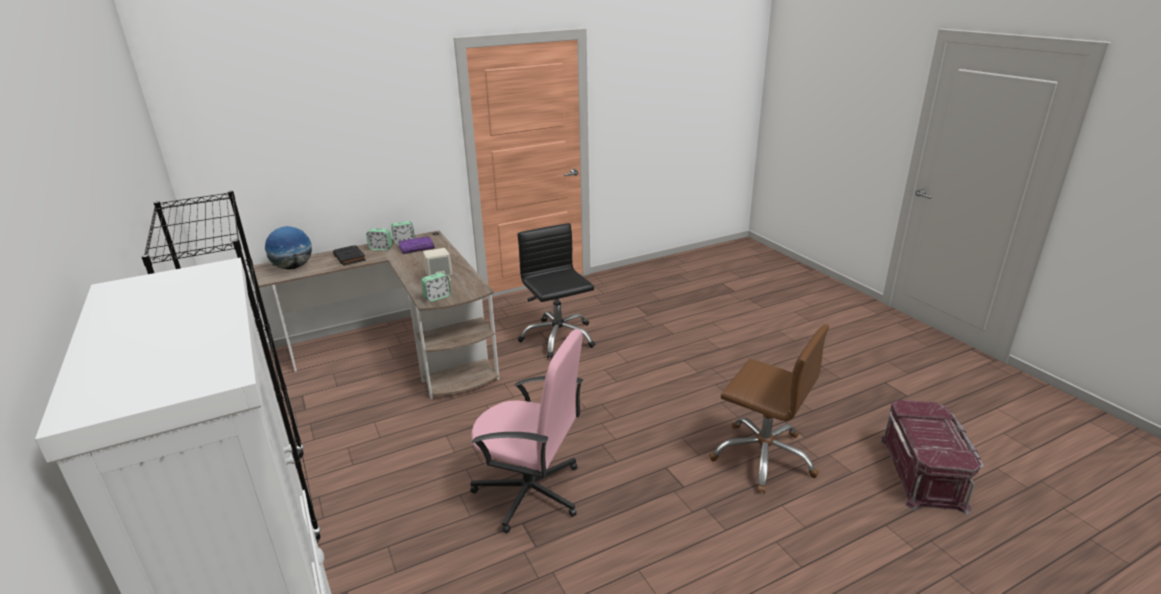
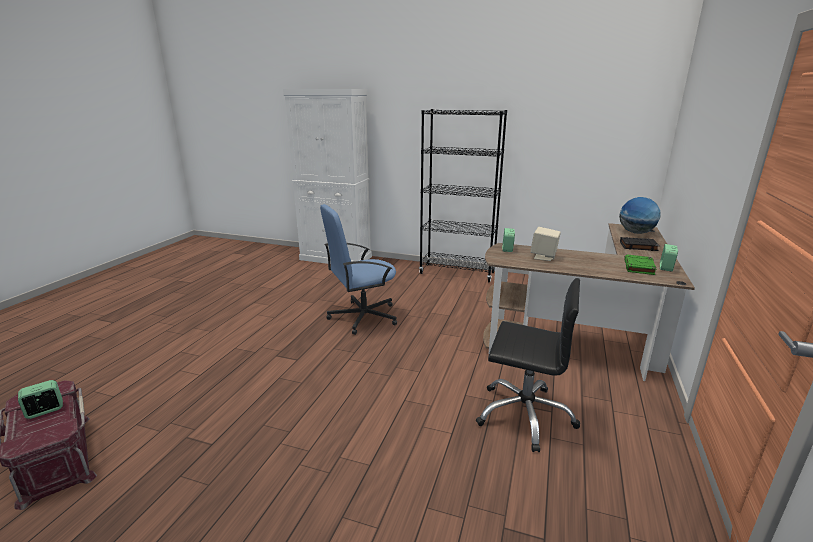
camera: 135 degrees right, 5 degrees down
(381, 248) = (653, 258): alarm clock -> alarm clock (45, 411)
(416, 247) = (639, 267): purple book -> green book
(530, 492) = (362, 317): pink office chair -> blue office chair
(763, 457) = (224, 400): brown office chair -> none

